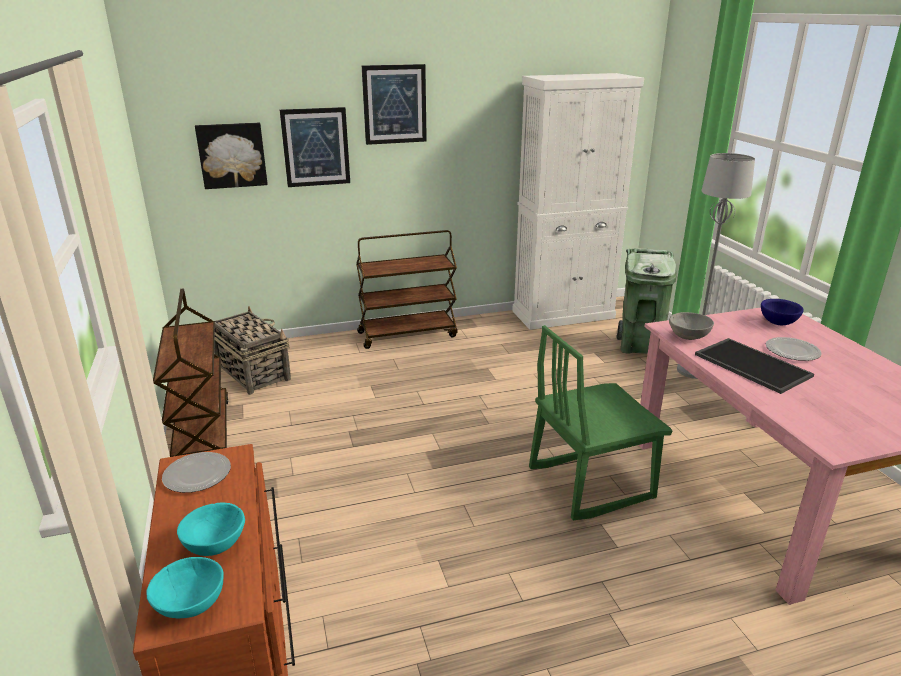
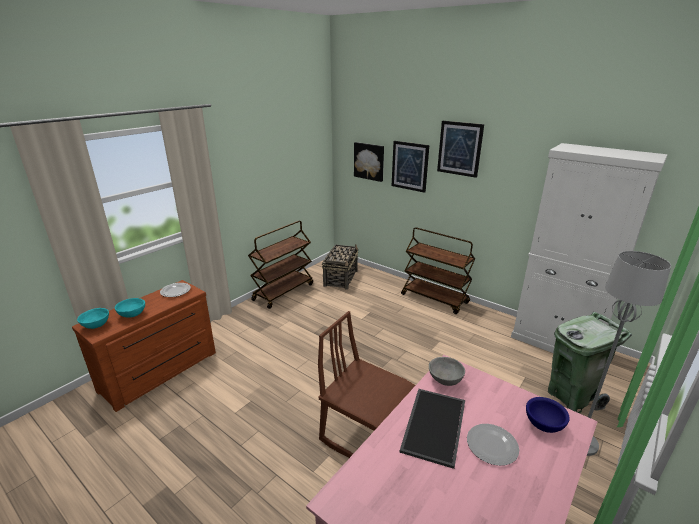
camera: 55 degrees right, 0 degrees up
(589, 482) = (365, 434): green chair -> brown chair

